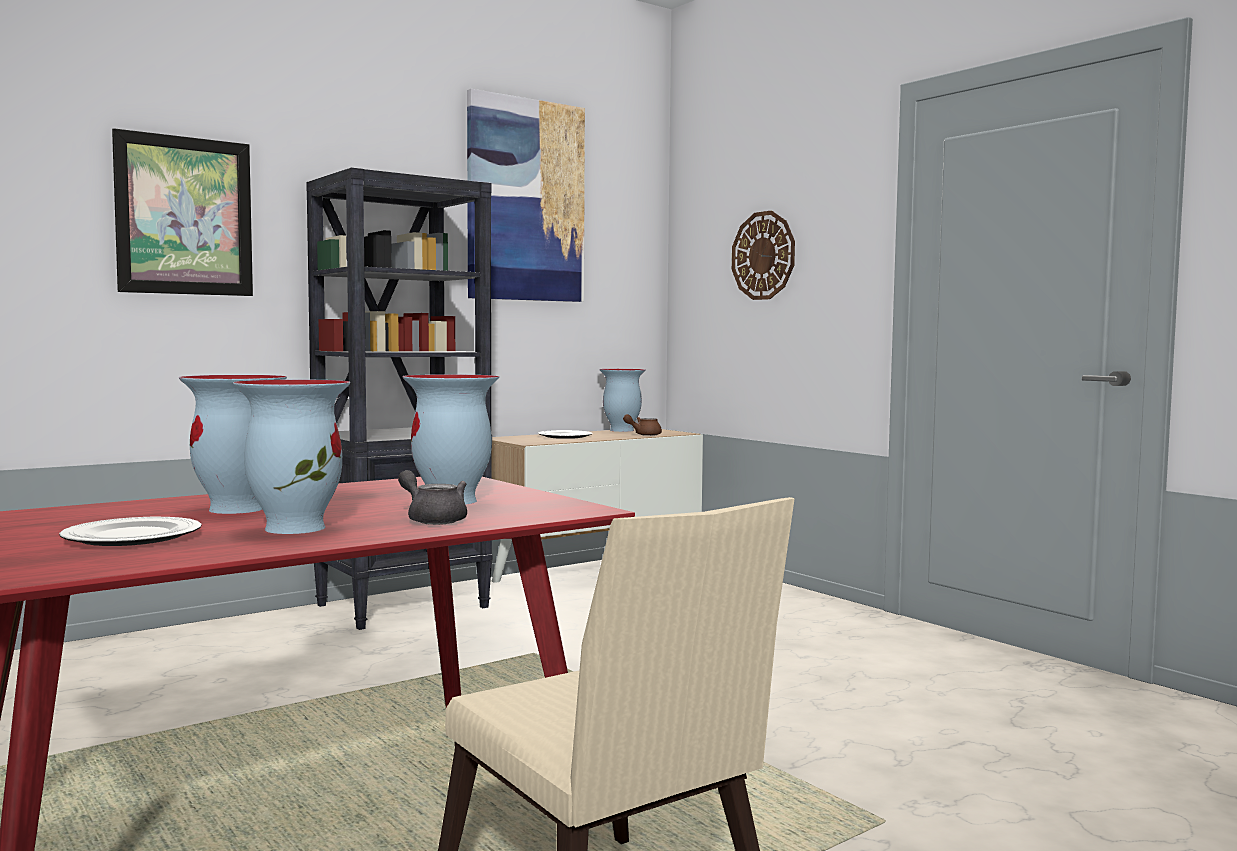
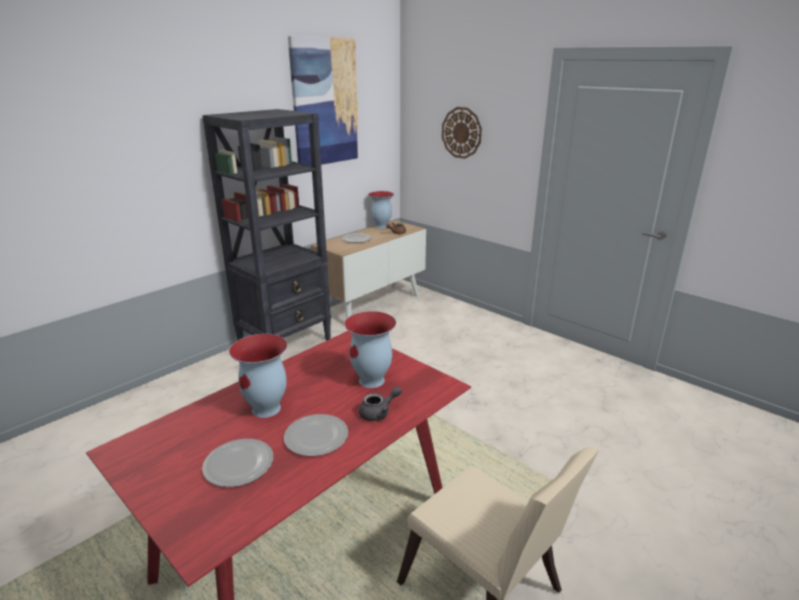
camera: 10 degrees left, 20 degrees up
(184, 216) = (134, 150): picture -> none
(295, 527) = (316, 436): vase -> plate
(433, 519) = (379, 413): grey teapot -> grey teapot turned 120 degrees clockwise

